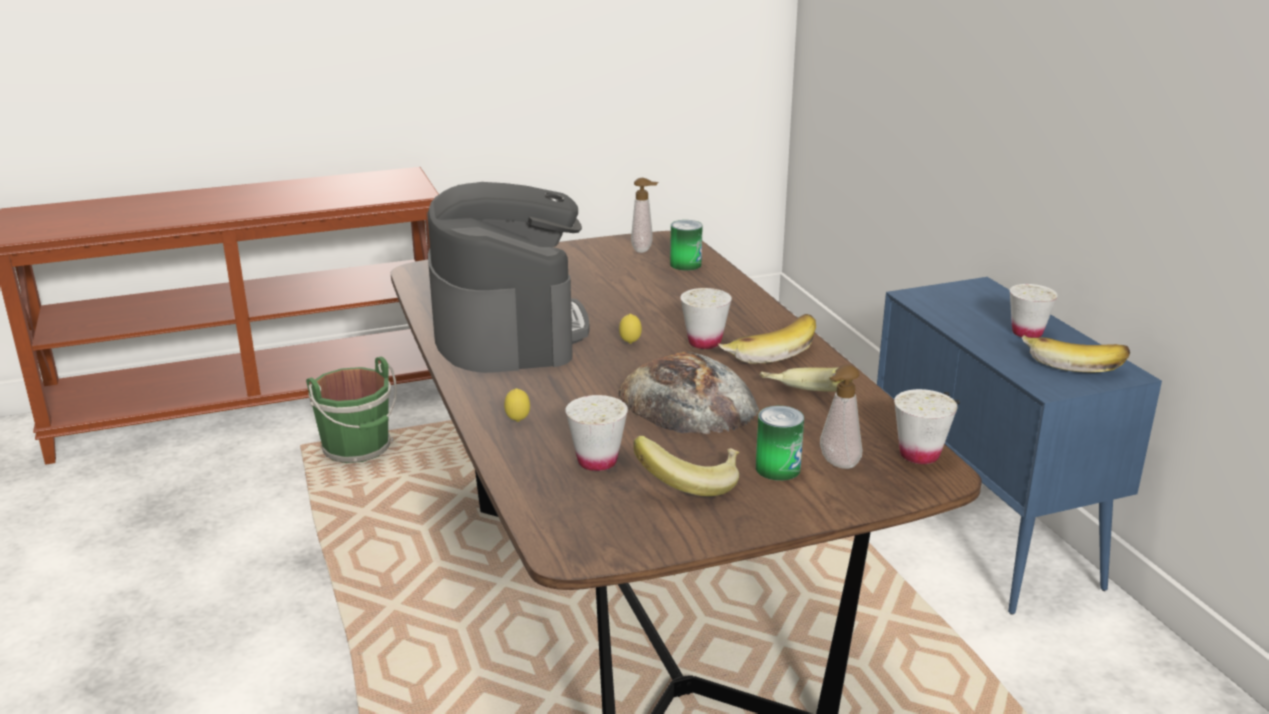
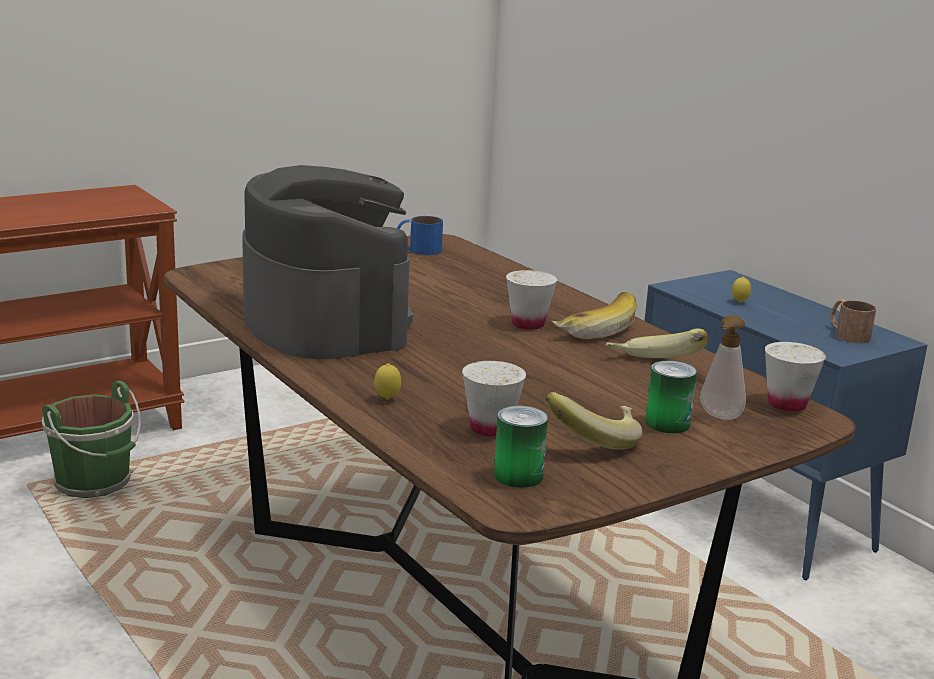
camera: 15 degrees left, 5 degrees down
(630, 343) = (456, 328): lemon -> lemon (739, 302)
(644, 250) = (417, 250): soap dispenser -> blue mug
(685, 264) = (466, 261): can -> can (518, 476)
(687, 401) = (544, 373): bread -> none
(1027, 333) = (792, 312): white cup -> none
(1073, 363) = (847, 334): banana -> brown mug

